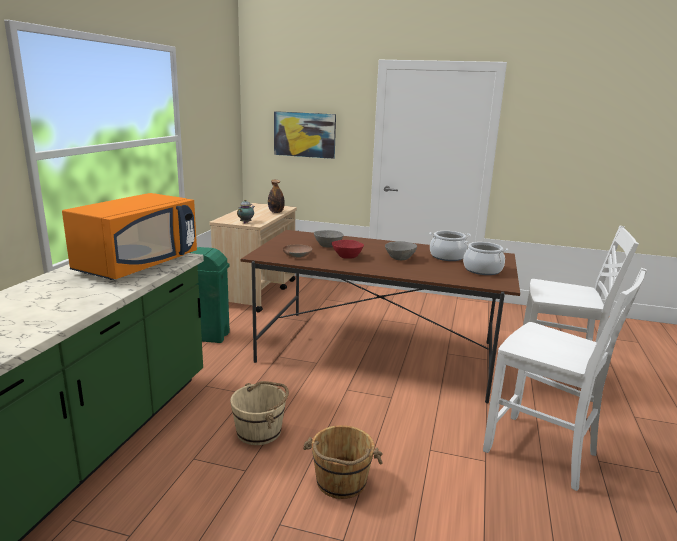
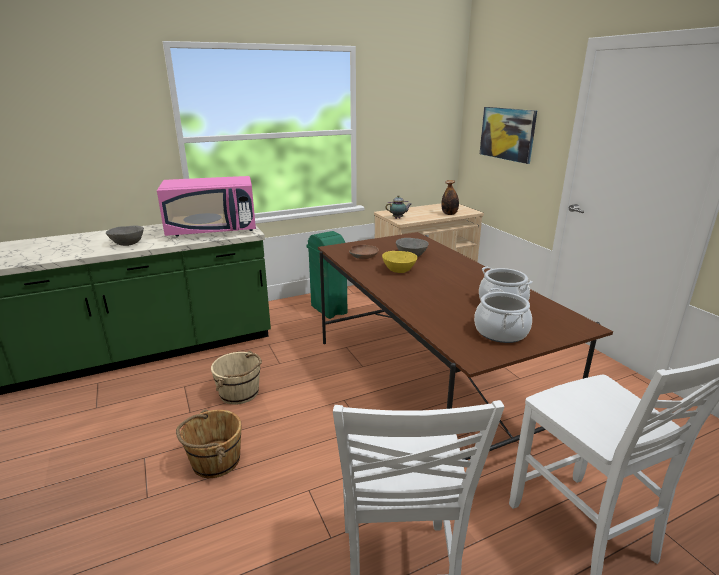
camera: 50 degrees right, 5 degrees up
(138, 264) = (213, 230): orange microwave -> pink microwave
(347, 256) = (399, 270): red bowl -> yellow bowl
(399, 258) = (443, 287): grey bowl -> grey bowl (128, 243)

